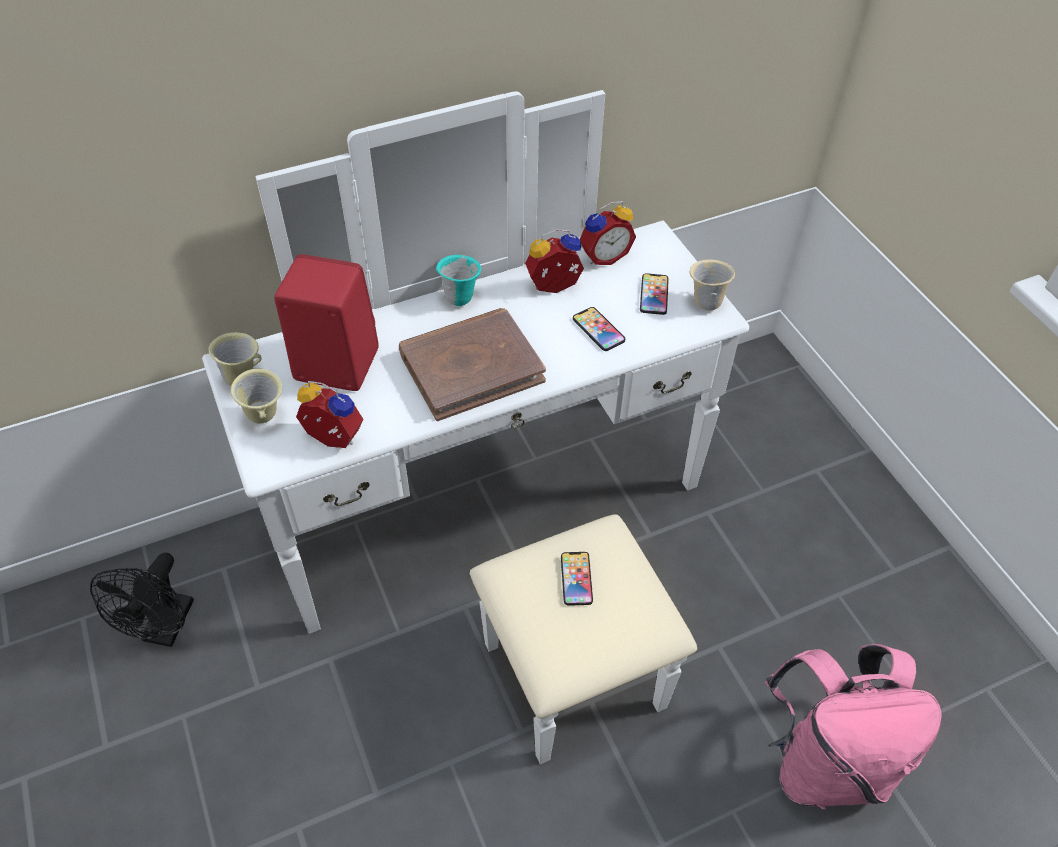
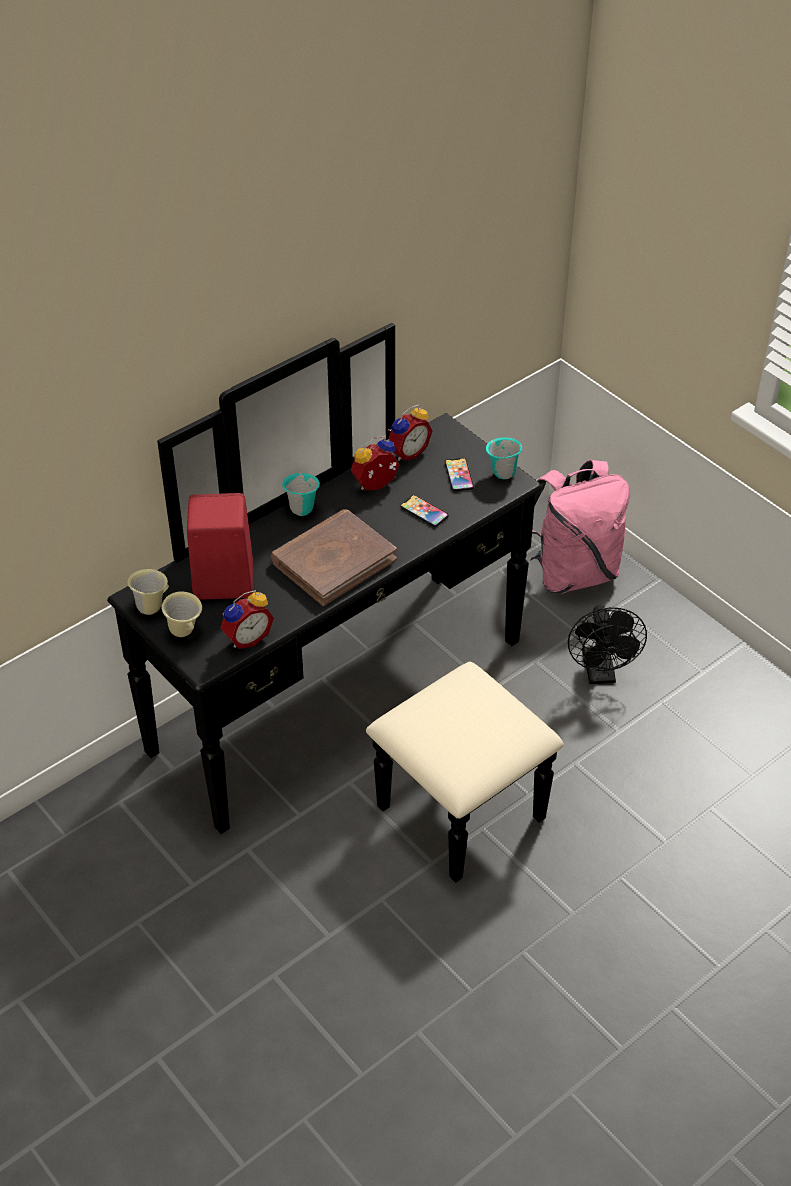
camera: 15 degrees left, 5 degrees down
(165, 629) = (89, 861): black fan -> black fan (600, 673)
(331, 441) = (246, 637): alarm clock -> alarm clock turned 135 degrees clockwise
(507, 538) = (366, 720): white dresser -> black dresser
(576, 579) = (456, 712): phone -> none
(705, 302) = (502, 473): beige mug -> turquoise mug
(825, 761) = (682, 825): pink backpack -> pink backpack (573, 572)

